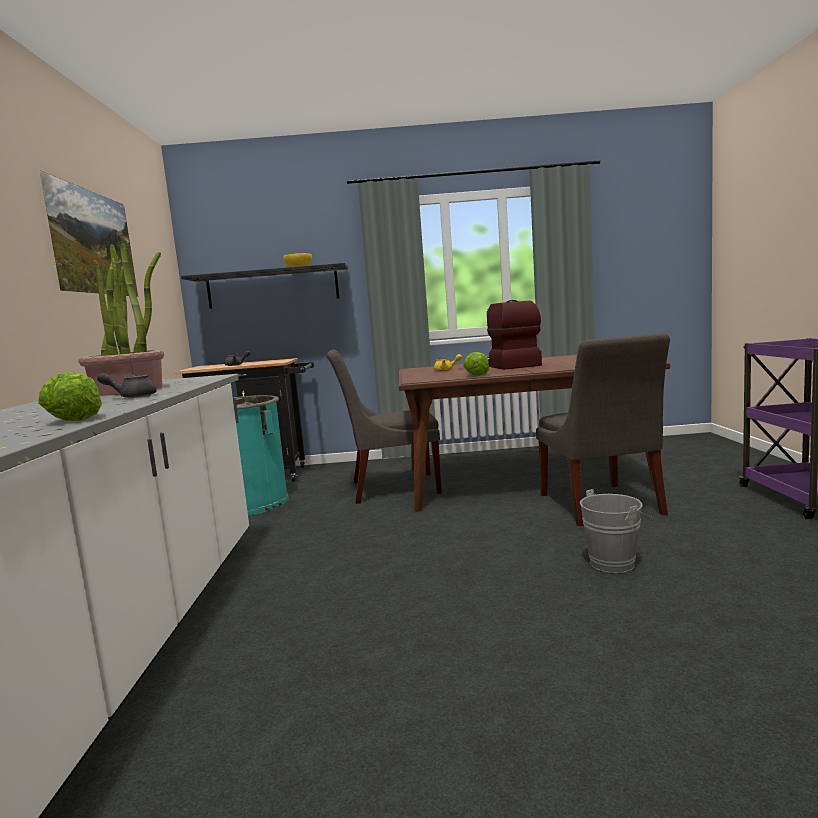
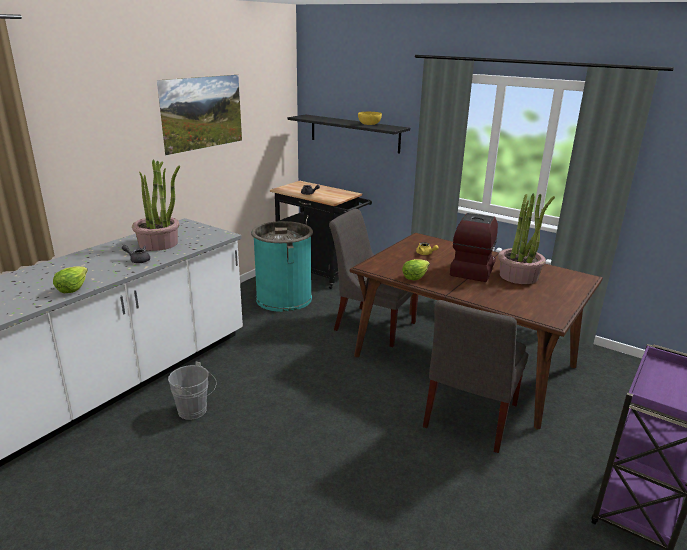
camera: 35 degrees right, 15 degrees up
(554, 360) = (519, 276): none -> potted plant
(616, 562) = (391, 469): grey bucket -> grey bucket (195, 411)

